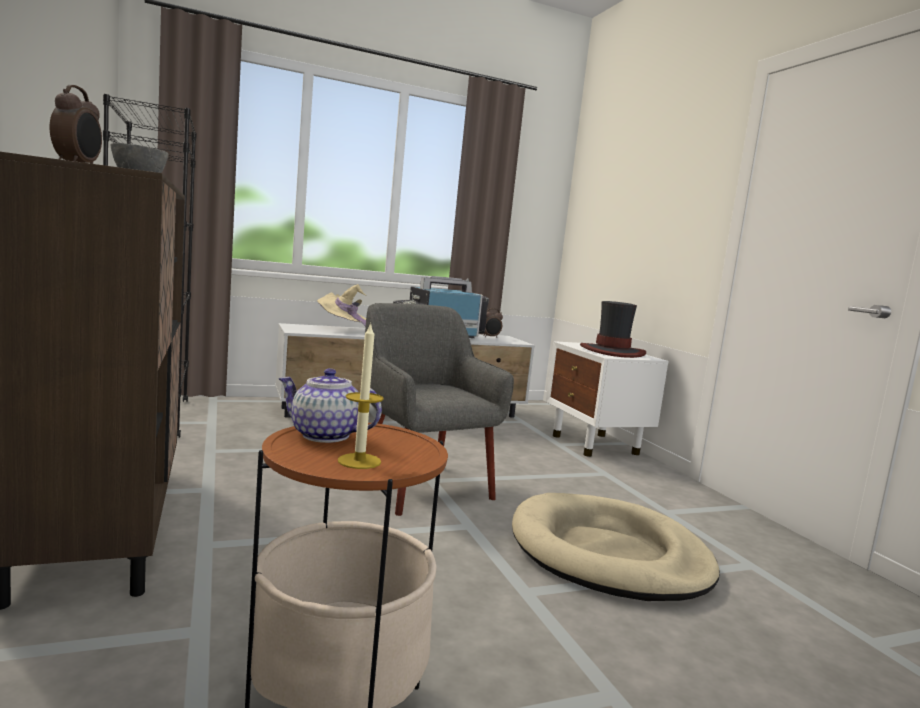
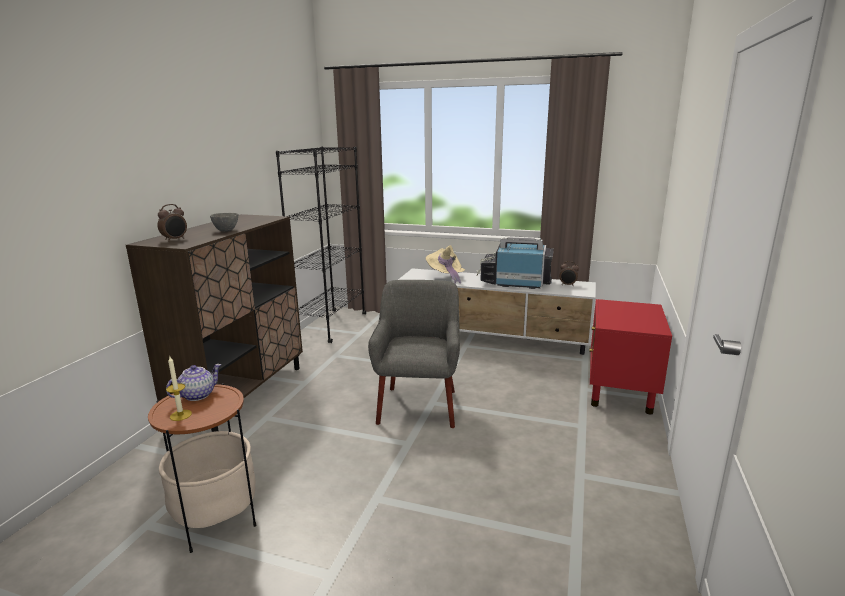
camera: 40 degrees right, 10 degrees up
(324, 435) = (198, 395): teapot -> teapot turned 75 degrees clockwise
(595, 445) = (620, 396): white nightstand -> red nightstand
(608, 554) = (470, 492): beige dog bed -> none
(612, 352) = (629, 318): hat -> none

